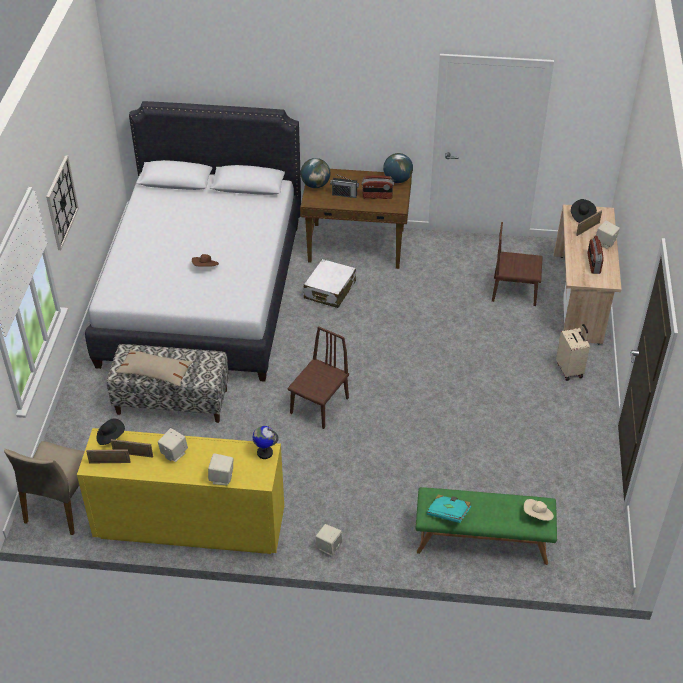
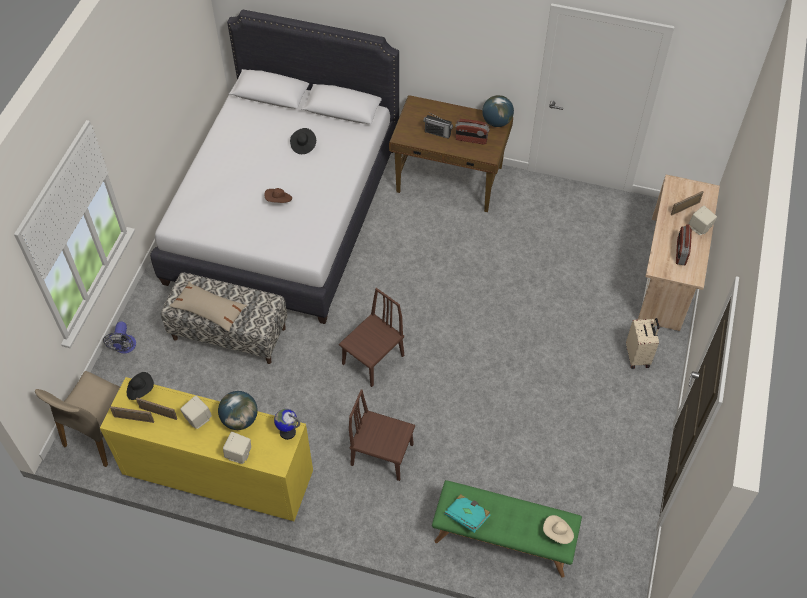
camera: 10 degrees right, 10 degrees up
(61, 202) = (133, 125): wall clock -> none
(69, 428) = (124, 348): none -> fan
(315, 185) = (410, 117): globe -> globe (240, 419)
(329, 290) = (411, 228): white suitcase -> none
(329, 547) = (349, 521): beige speaker -> none
(514, 291) = (601, 255): brown chair -> brown chair (382, 454)
(582, 216) = (682, 191): black hat -> black hat (303, 145)

